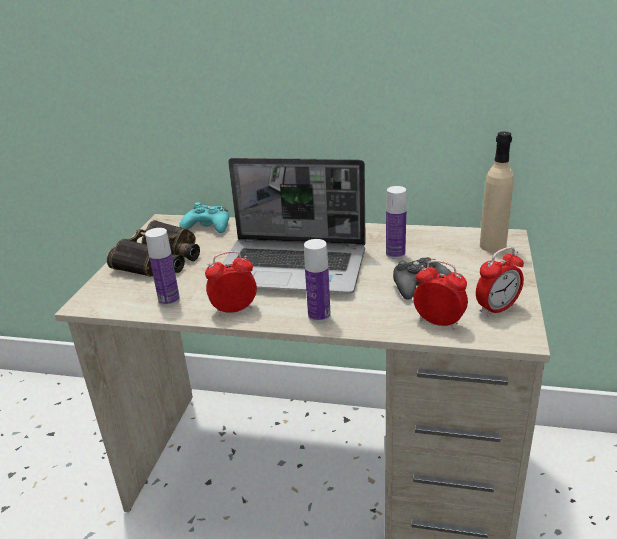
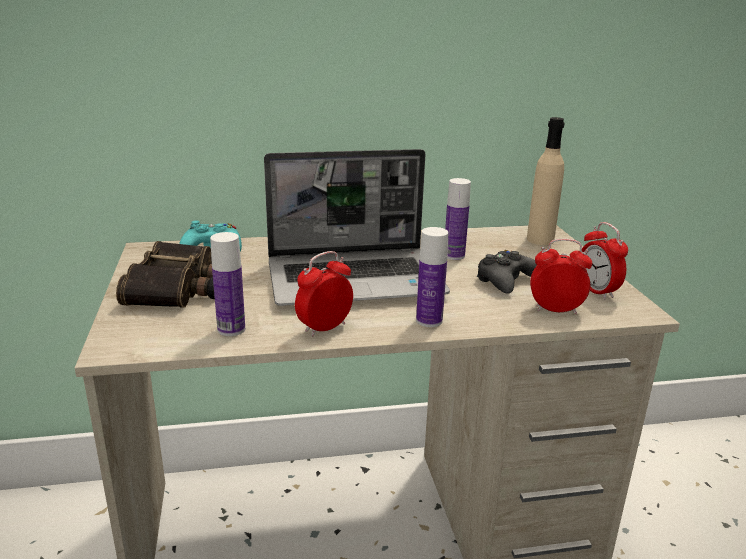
camera: 25 degrees left, 5 degrees down
(497, 309) = (597, 291): alarm clock -> alarm clock turned 120 degrees clockwise

